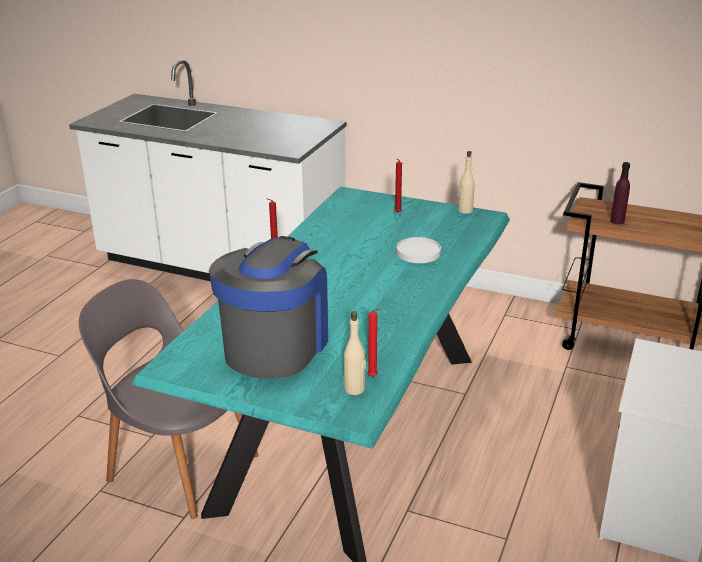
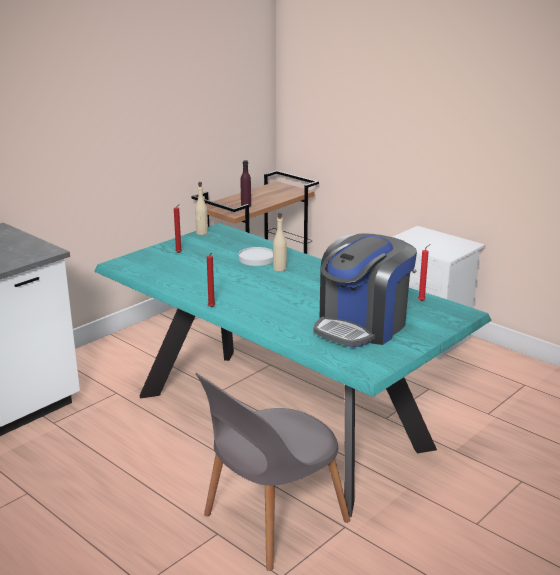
camera: 70 degrees left, 5 degrees down
(276, 345) = (362, 326): coffee machine -> coffee machine turned 90 degrees counterclockwise
(354, 389) = (434, 308): beige bottle -> beige bottle (280, 268)

